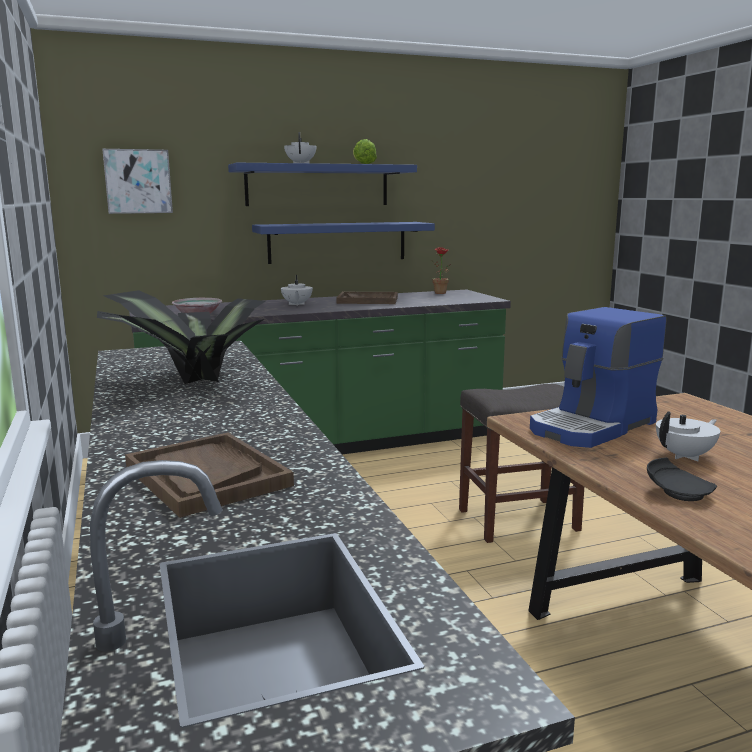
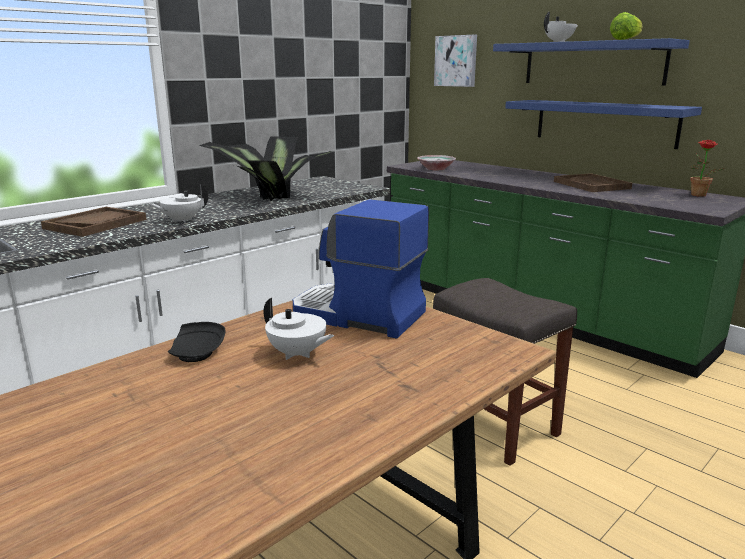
camera: 65 degrees right, 5 degrees up
(296, 304) = (524, 176): white teapot -> white teapot (182, 220)

